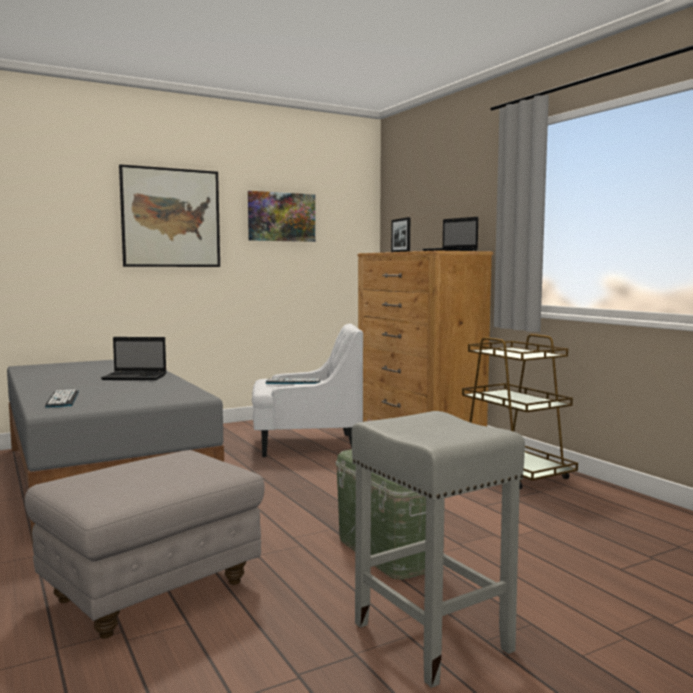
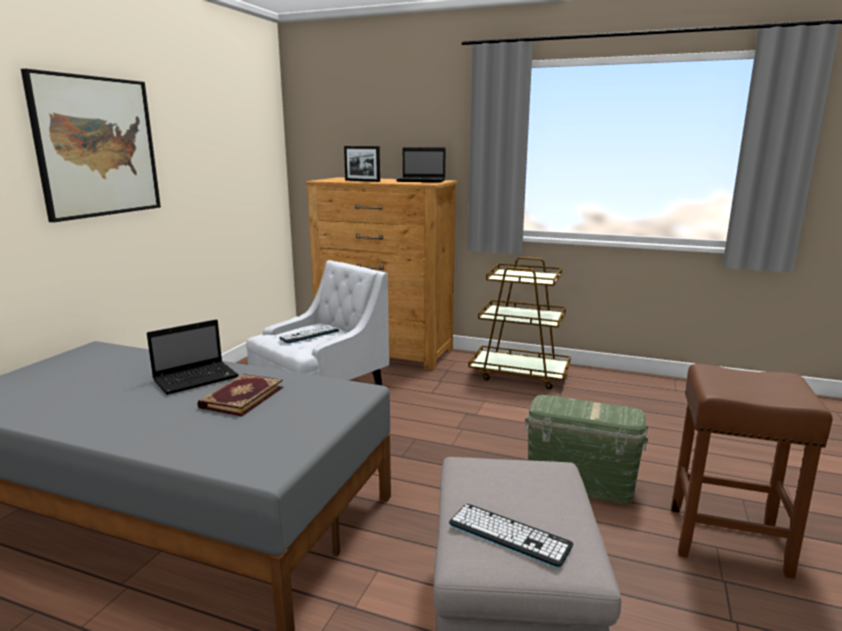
camera: 40 degrees left, 10 degrees up
(63, 399) = (220, 444): keyboard -> keyboard (509, 534)
(130, 387) = (241, 397): none -> book
(281, 217) = (208, 139): picture -> none
(429, 636) = (725, 540): grey stool -> brown stool

